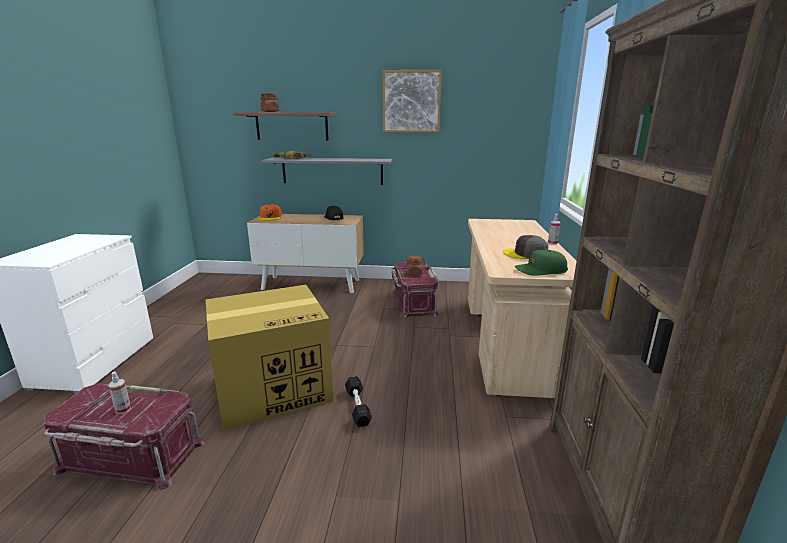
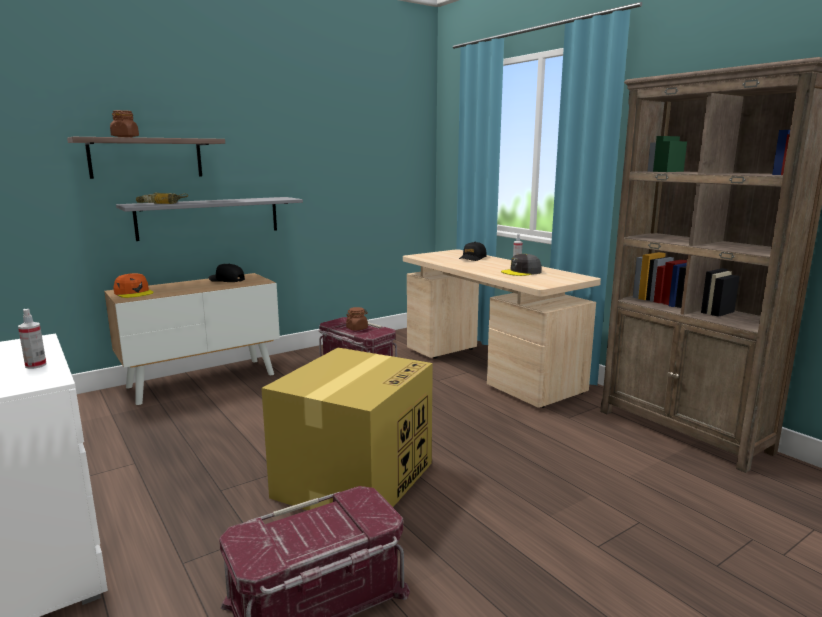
camera: 40 degrees left, 5 degrees down
(123, 409) = (319, 528): spray bottle -> spray bottle (36, 365)
(358, 407) = (459, 458): black dumbbell -> none
(411, 101) = (304, 128): picture -> none
(521, 231) = (472, 258): none -> black cap
(540, 270) = (559, 279): green cap -> none

